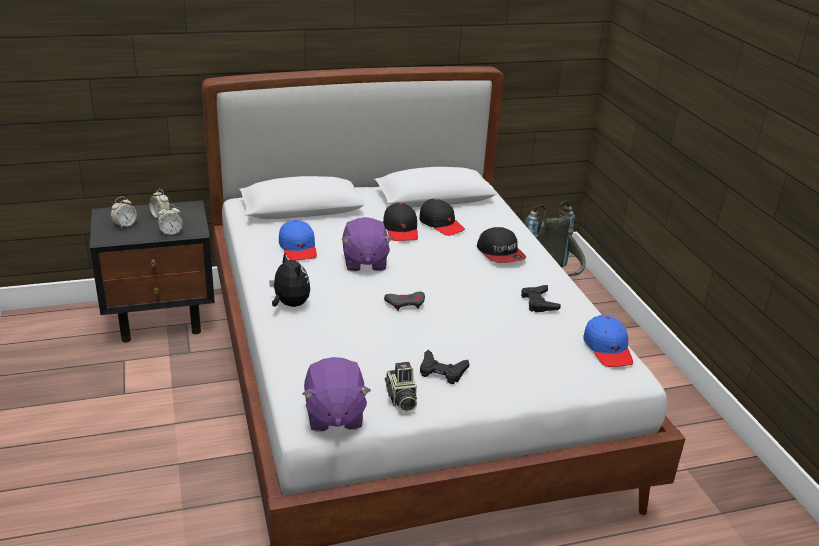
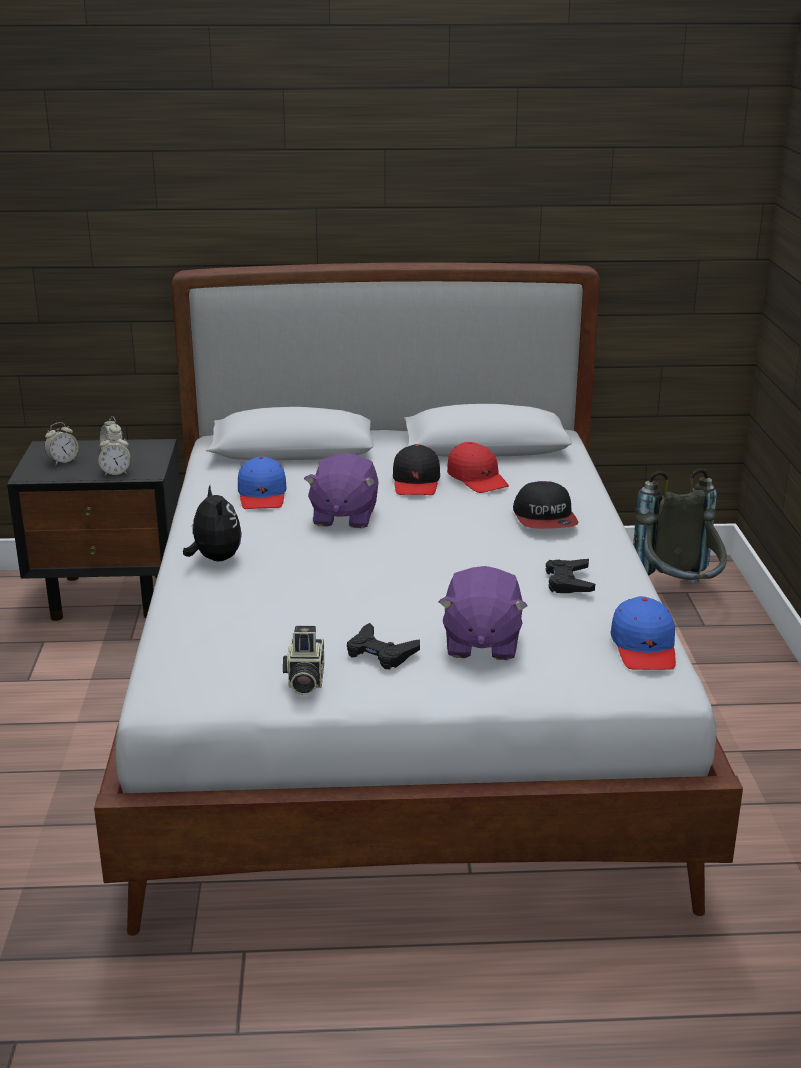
camera: 15 degrees right, 5 degrees down
(334, 415) = (204, 691): purple plush toy -> purple plush toy (481, 643)
(405, 303) = (372, 568): grey game controller -> none
(441, 224) = (477, 478): black cap -> red cap

